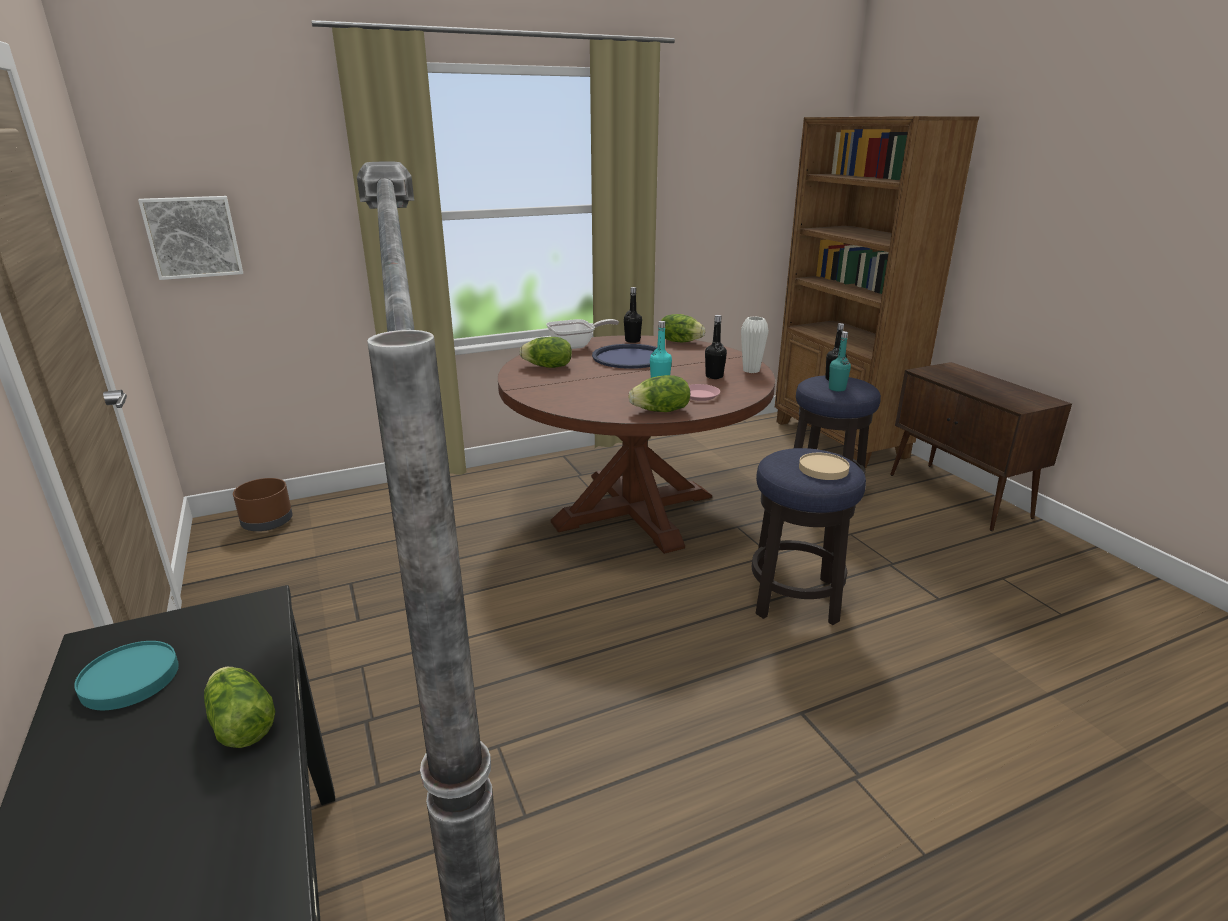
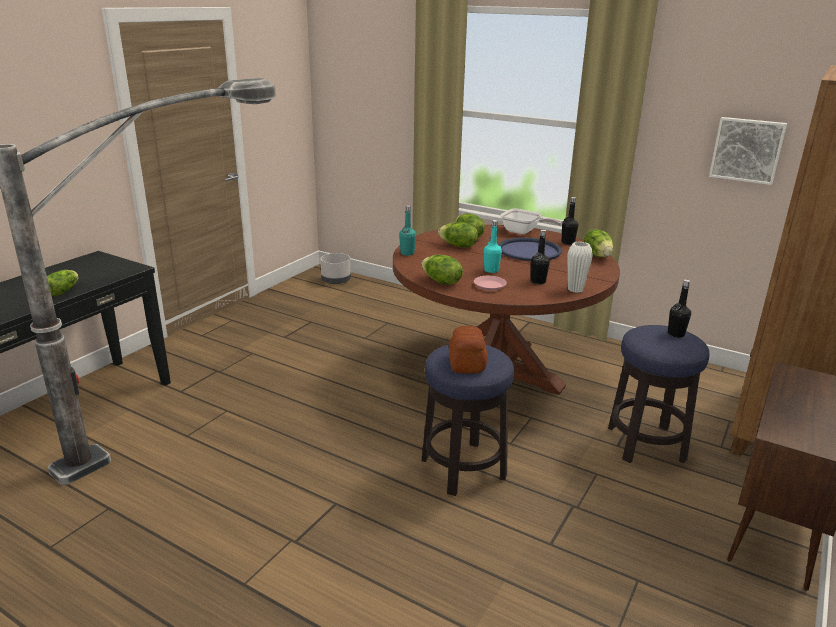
camera: 55 degrees right, 0 degrees up
(129, 678) = (78, 268): turquoise plate -> none
(193, 237) = (342, 104): picture -> picture (747, 150)
(267, 523) = (335, 280): brown planter -> grey planter
(568, 377) = (458, 246): none -> lettuce
(823, 469) = (466, 363): beige plate -> bread
(837, 389) = (652, 339): turquoise bottle -> turquoise bottle (407, 253)

